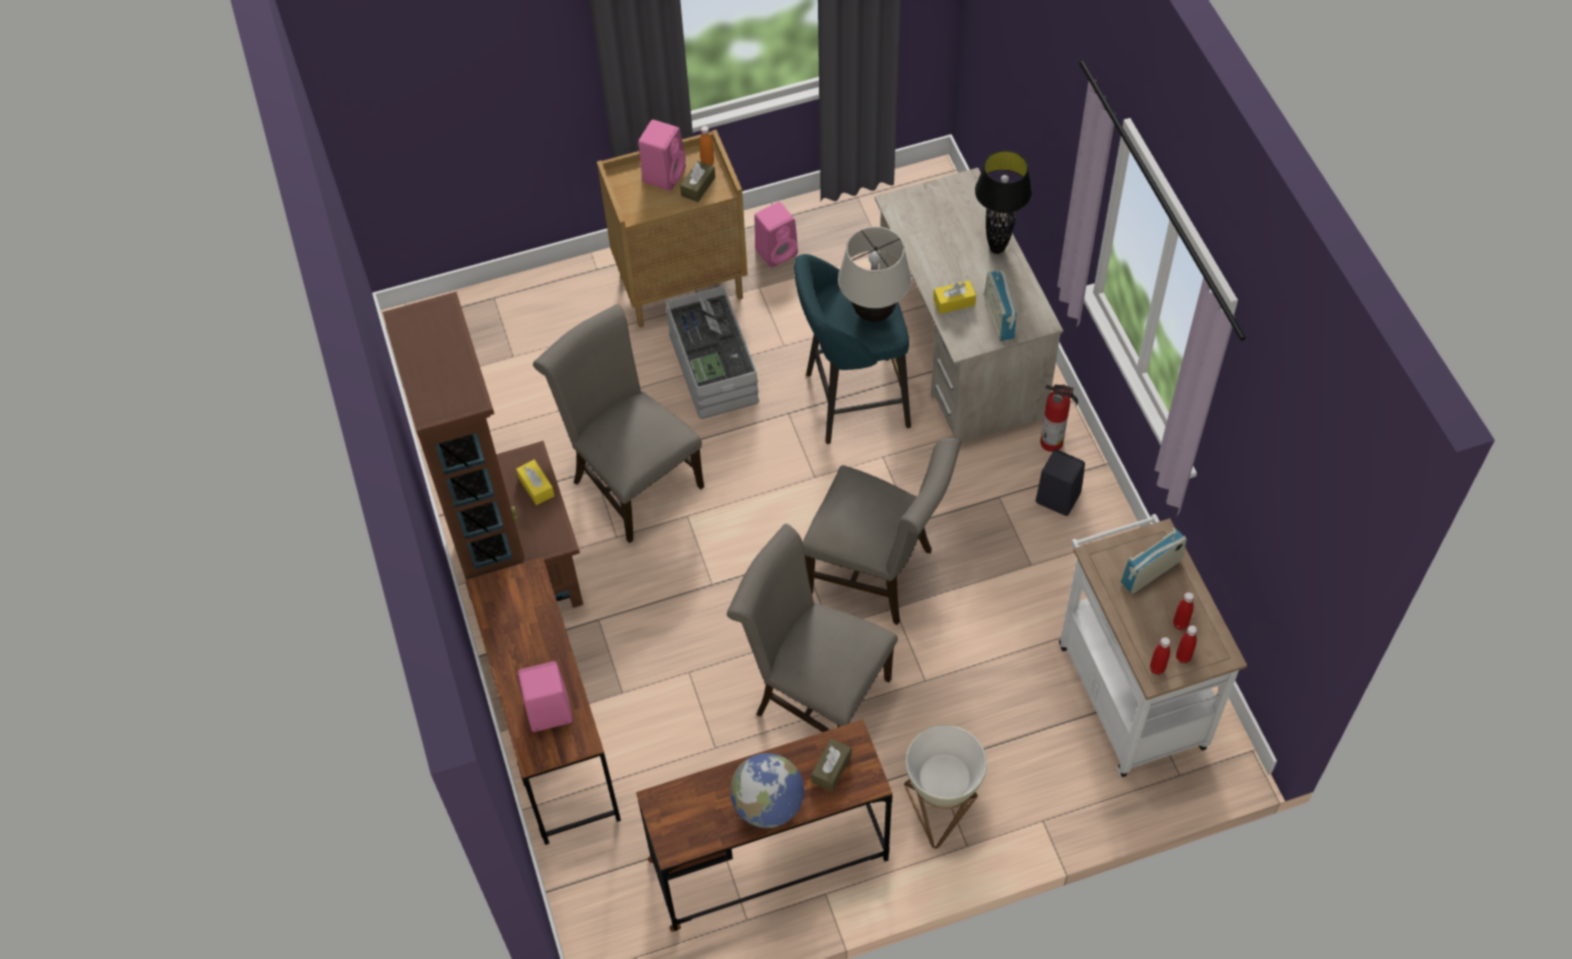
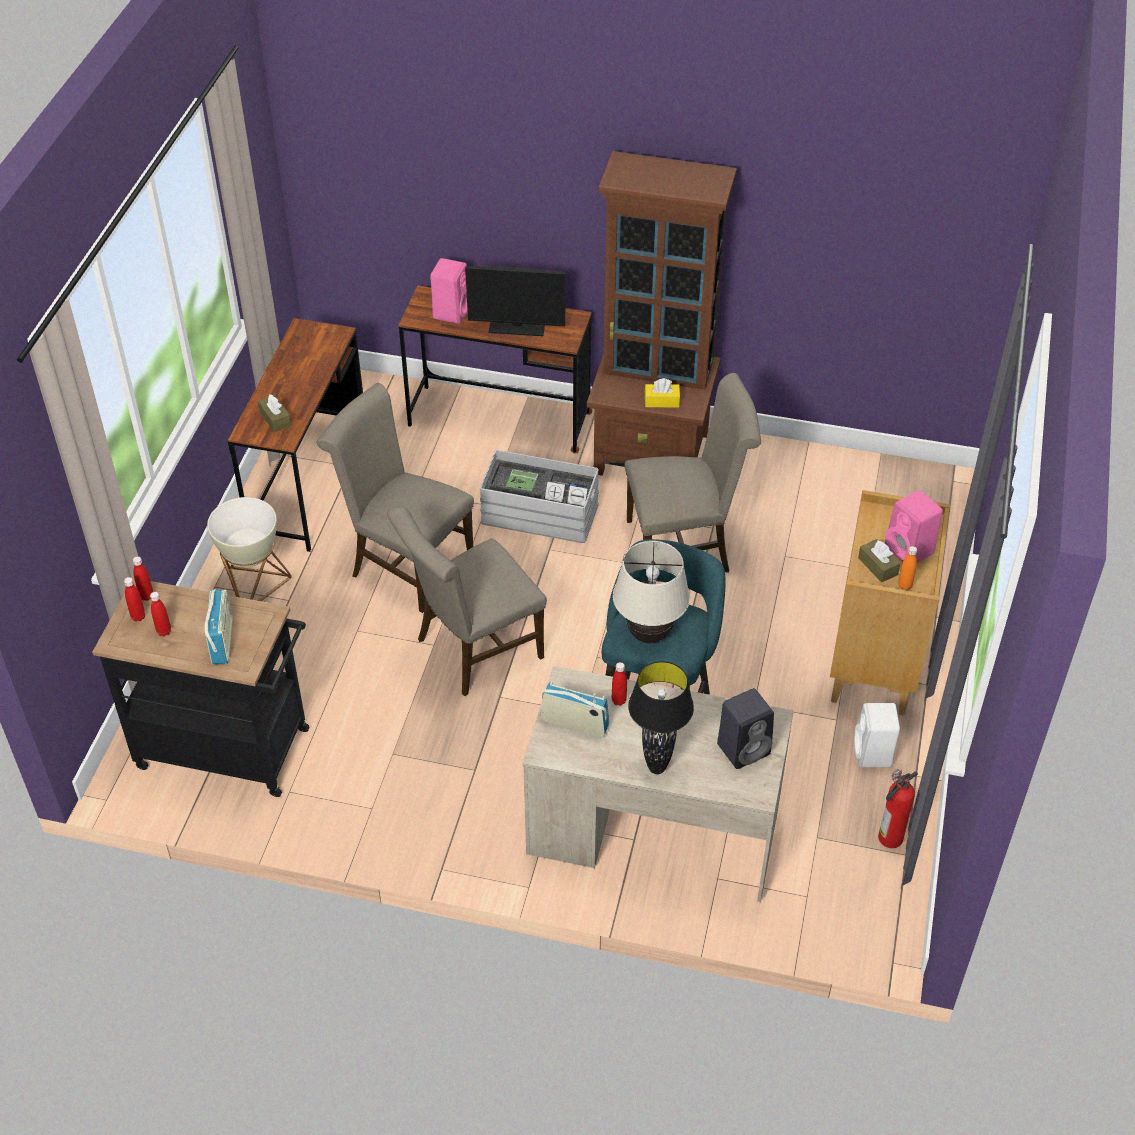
camera: 120 degrees right, 10 degrees down
(534, 634) = (517, 326): none -> monitor
(712, 367) = (765, 644): grey storage box -> grey storage box (540, 512)
(768, 805) = (283, 379): globe -> none
(777, 251) = (873, 754): pink speaker -> white speaker
(815, 694) = (405, 563): beige chair -> beige chair turned 120 degrees counterclockwise
(954, 302) = (618, 700): yellow tissue box -> red bottle
(1053, 442) = (495, 843): fire extinguisher -> fire extinguisher (889, 839)
(1056, 497) = (439, 810): black speaker -> black speaker (744, 748)
(1128, 692) = (228, 750): white cart -> black cart

